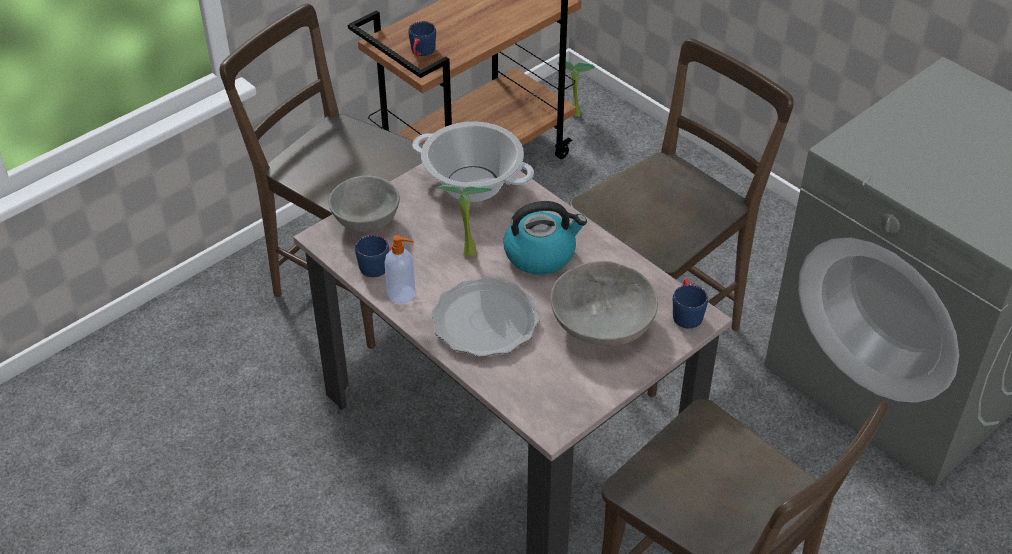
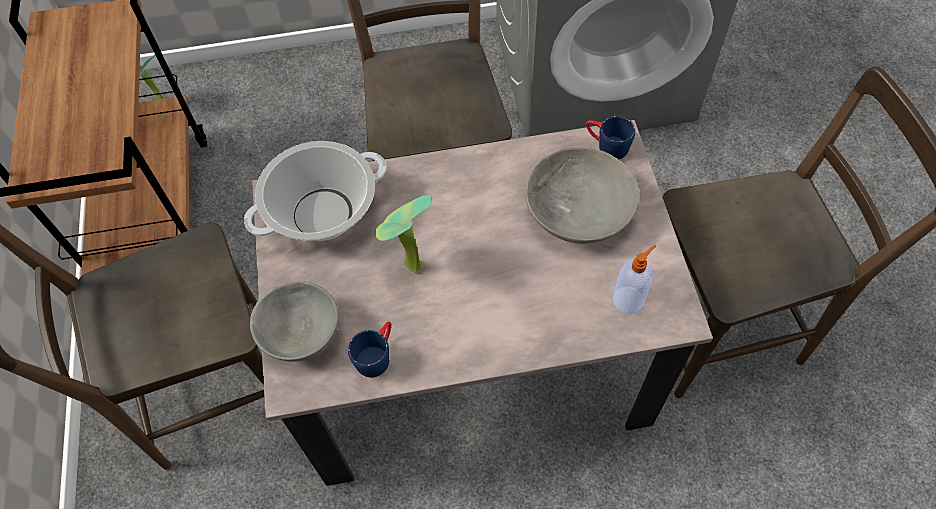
camera: 55 degrees left, 15 degrees up
(402, 294) = (429, 355): soap dispenser -> soap dispenser (629, 299)
(421, 53) = (83, 157): blue mug -> none
(485, 321) = (516, 302): plate -> none
(541, 254) = (460, 211): kettle -> none

